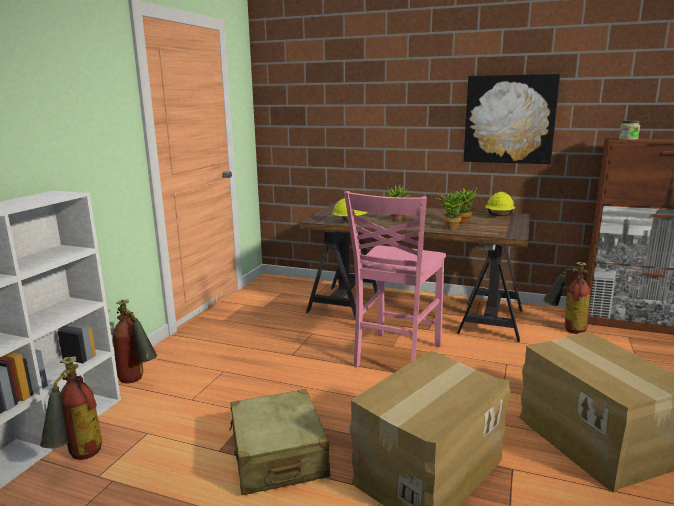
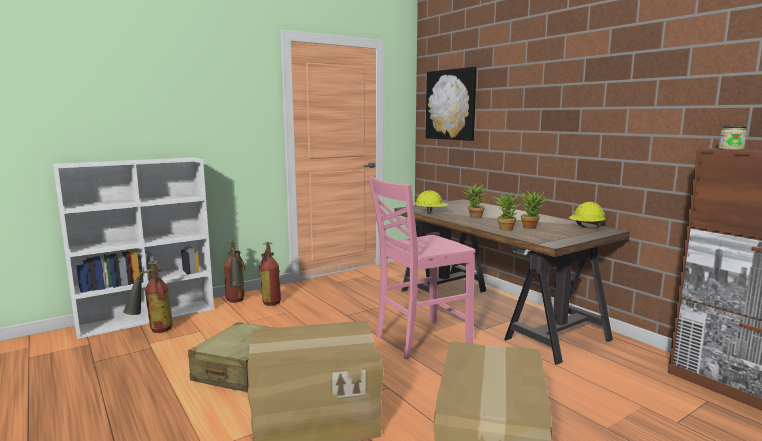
camera: 35 degrees right, 5 degrees down
(509, 119) = (614, 124): picture -> picture (451, 105)
(565, 328) = (634, 370): fire extinguisher -> fire extinguisher (270, 300)

